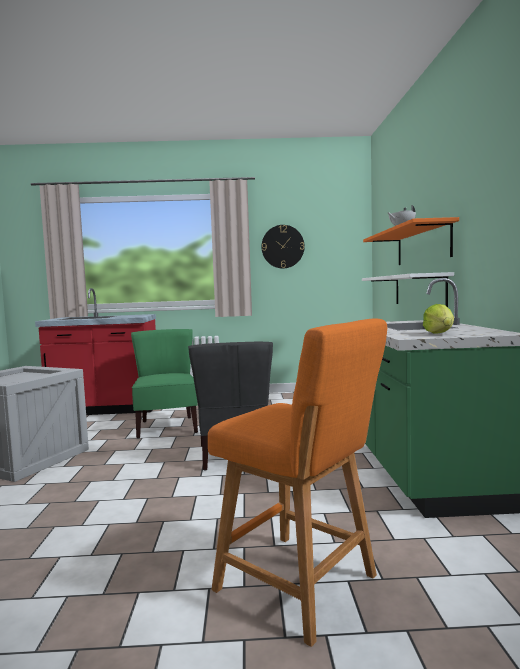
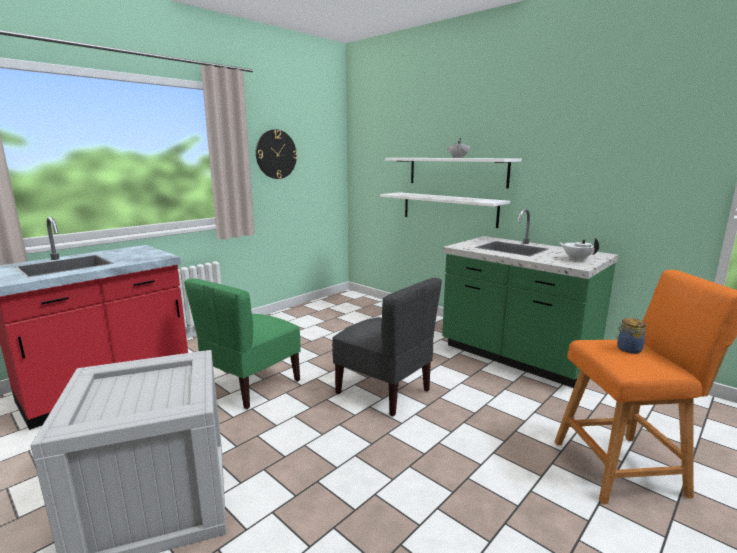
camera: 45 degrees left, 10 degrees up
(167, 427) = (251, 385): green chair -> green chair turned 90 degrees counterclockwise
(285, 411) = (628, 349): none -> jar
(422, 245) = (456, 171): orange shelf -> white shelf
(440, 334) = (576, 259): lettuce -> white teapot

